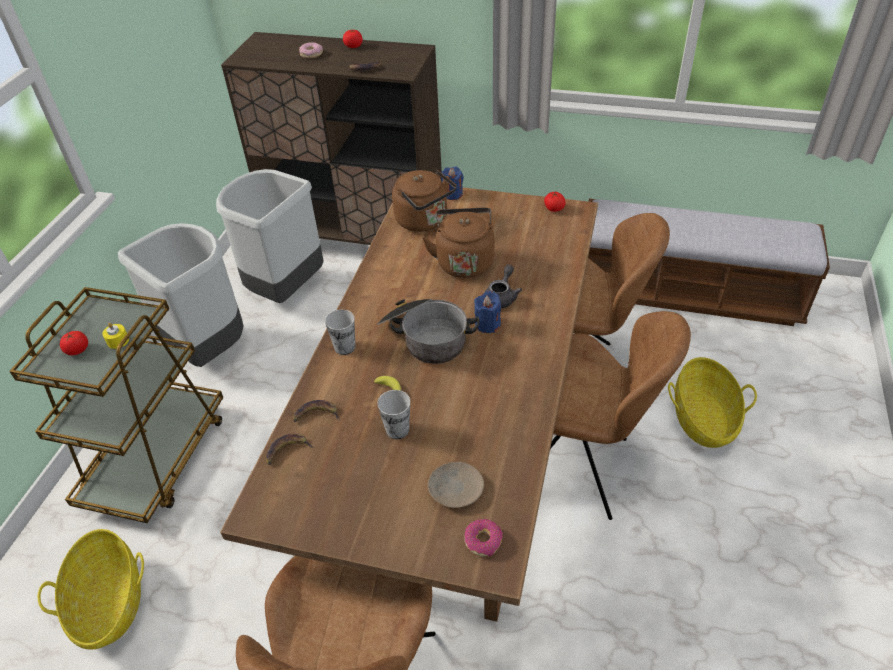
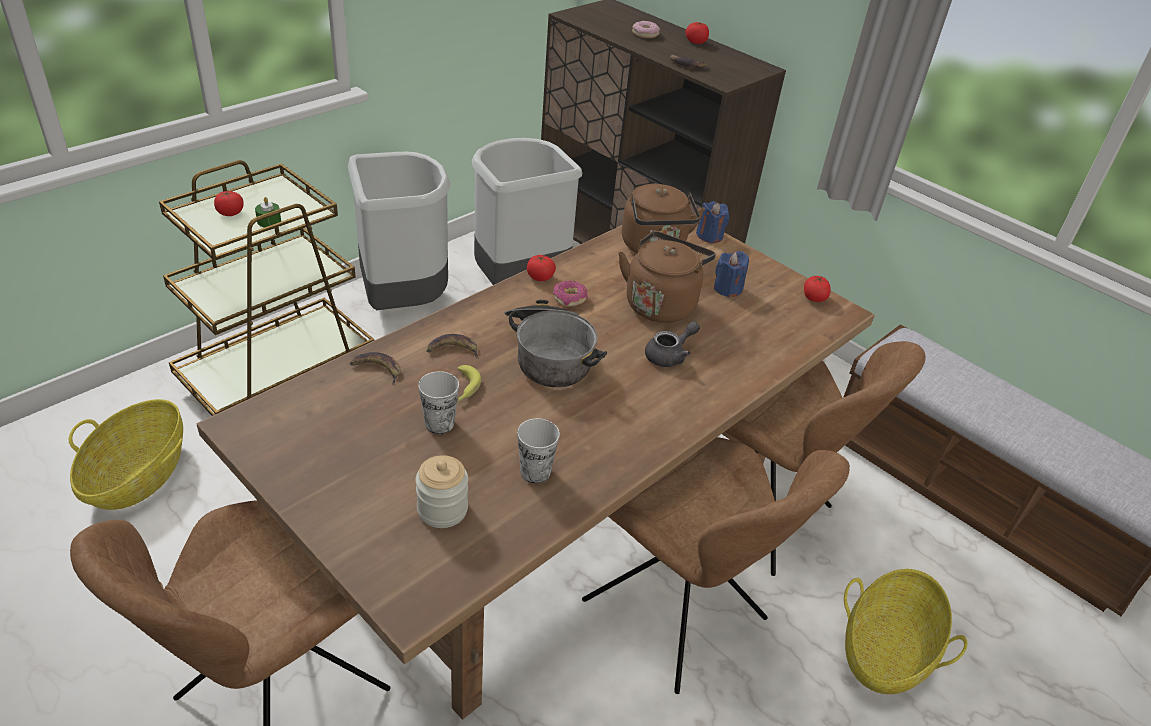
camera: 25 degrees right, 5 degrees down
(118, 341) = (269, 221): yellow candle -> green candle
(287, 451) = (320, 386): banana -> banana (452, 350)
(345, 347) = (462, 324): cup -> cup (535, 472)
(366, 283) = (540, 277): none -> tomato
(455, 488) = (442, 509): beige plate -> jar
(483, 541) = (422, 575): donut -> donut (570, 298)
(487, 324) = (628, 374): blue candle -> blue candle (727, 289)

